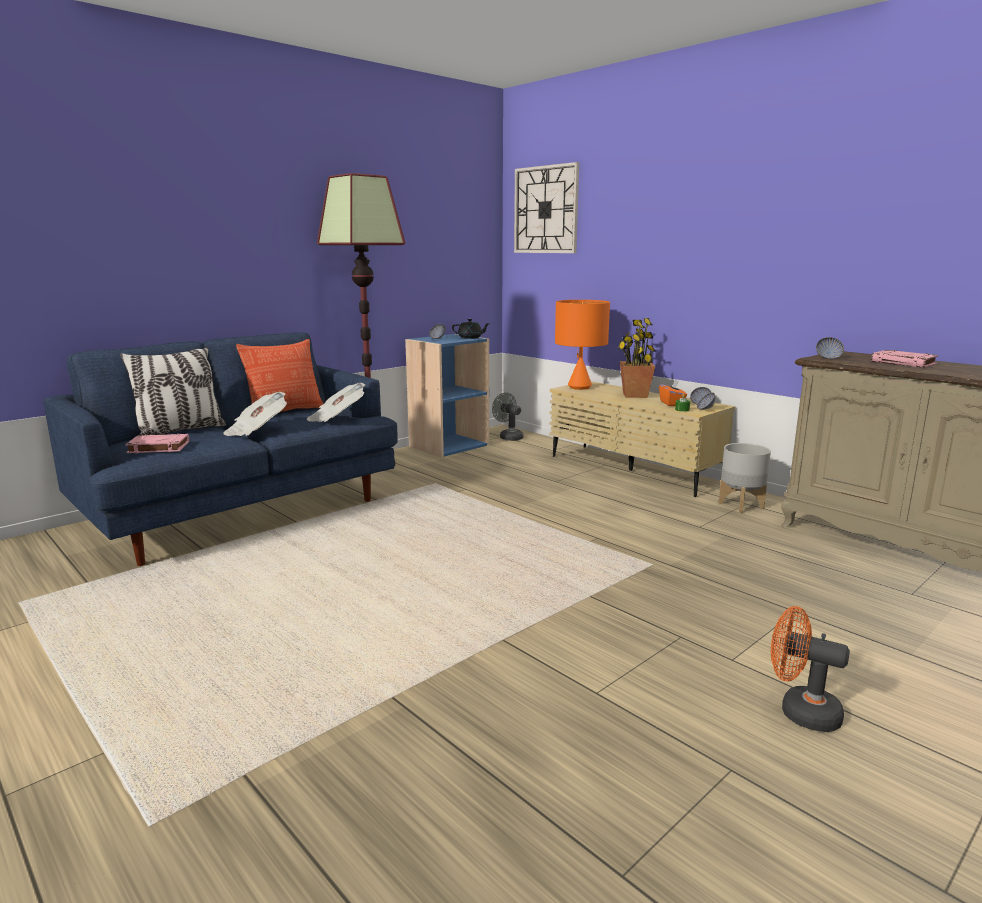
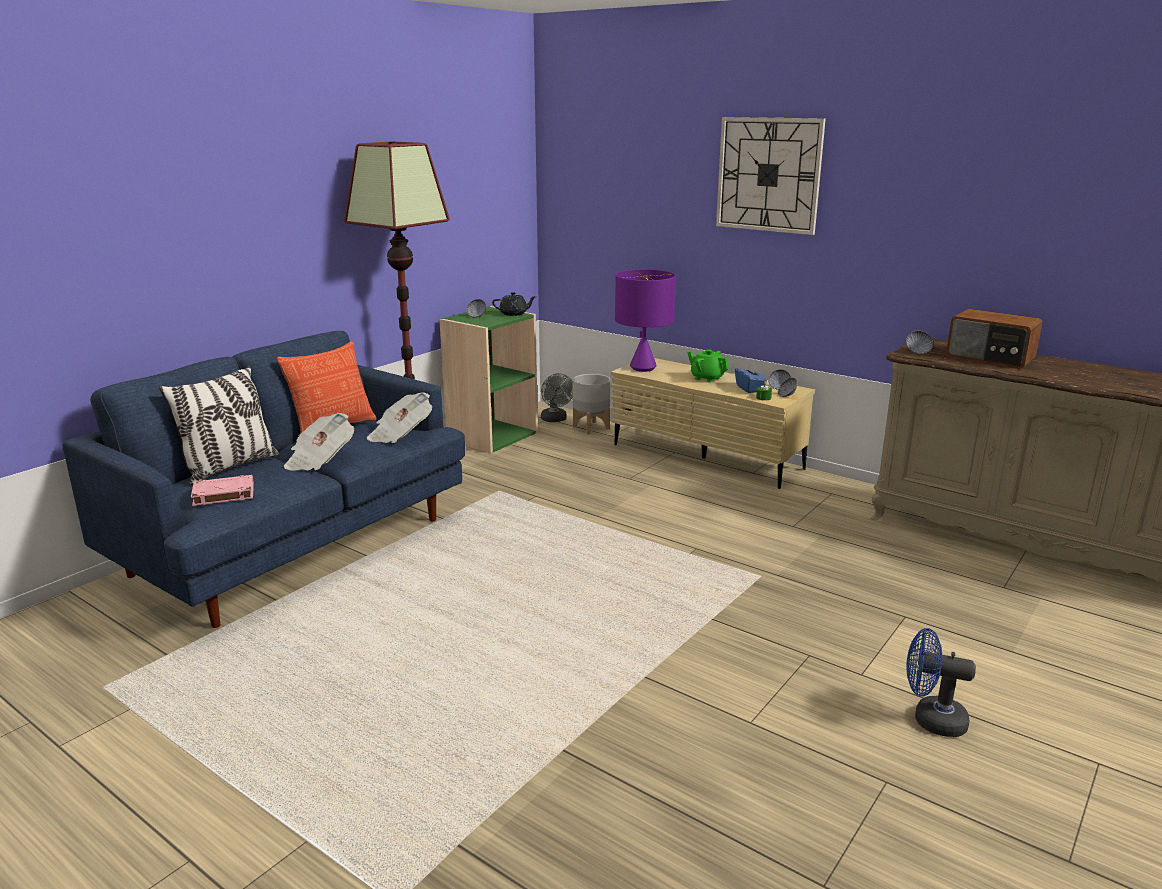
camera: 10 degrees left, 5 degrees up
(449, 445) = (492, 435): blue bookcase -> green bookcase
(508, 437) = (555, 420): grey fan -> grey fan turned 150 degrees counterclockwise
(546, 210) = (591, 161): wall clock -> wall clock (768, 175)
(579, 387) = (643, 368): orange table lamp -> purple table lamp
(635, 395) = (707, 378): potted plant -> green teapot
(672, 403) = (750, 389): orange tissue box -> blue tissue box
(741, 505) = (827, 496): grey planter -> grey planter (591, 427)
(800, 711) = (931, 719): orange fan -> blue fan
(904, 363) = (990, 358): pink book -> radio

